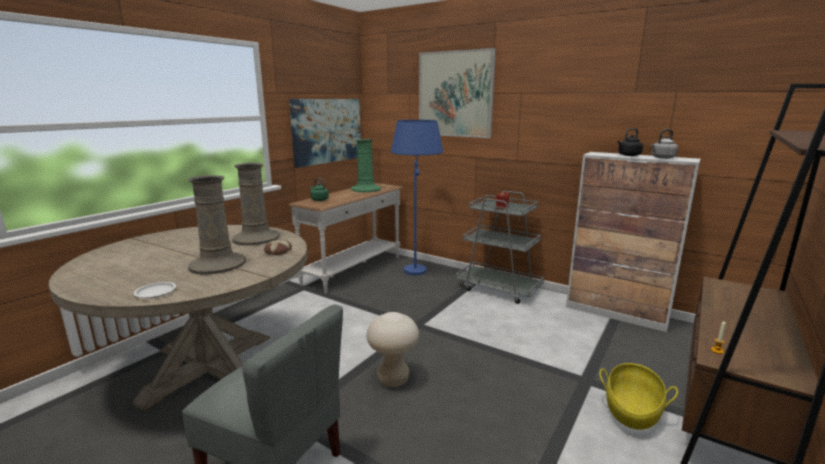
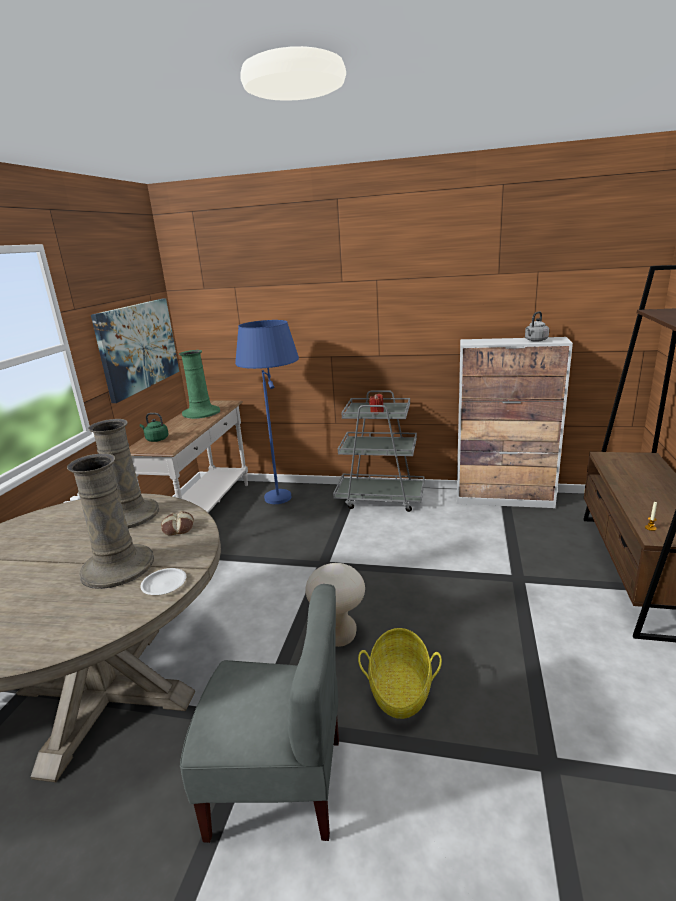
camera: 20 degrees left, 5 degrees up
(155, 292) = (75, 632): white plate -> white plate (164, 584)
(455, 94) = (296, 285): picture -> none
(628, 155) = (502, 341): black kettle -> none
(632, 410) = (571, 596): basket -> basket (400, 689)

